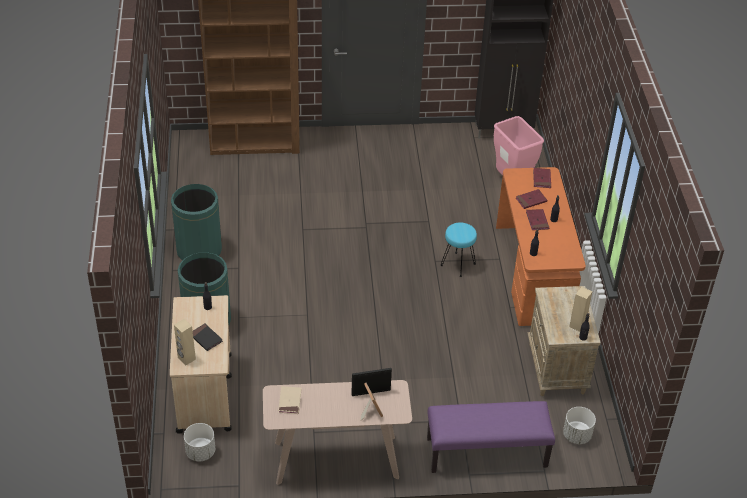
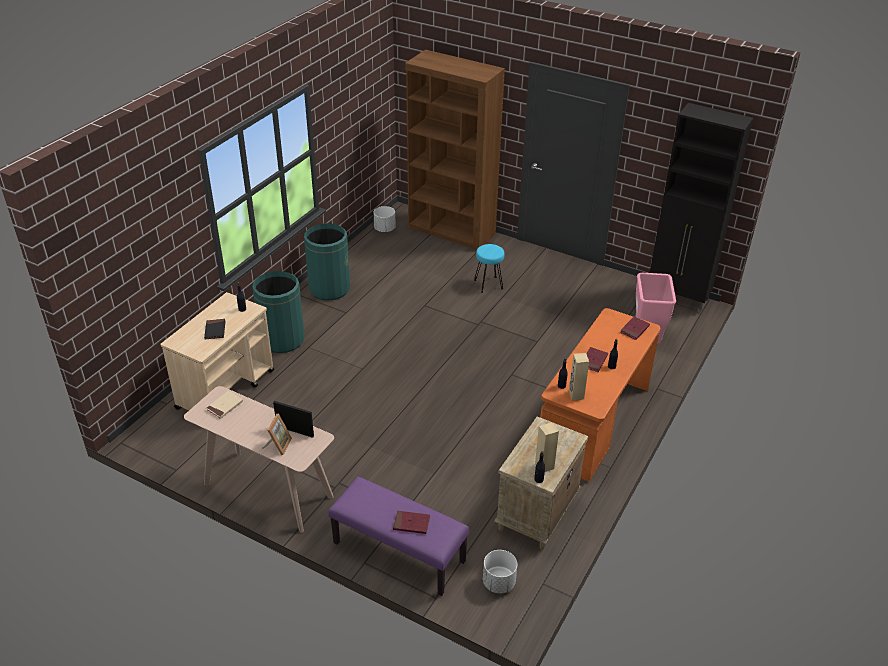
camera: 35 degrees right, 5 degrees down
(186, 358) = (185, 338): beige speaker -> beige speaker (576, 395)
(200, 452) = (176, 431): white planter -> white planter (384, 229)
(457, 264) = (529, 385): turquoise stool -> turquoise stool (488, 284)
(531, 200) = (605, 342): red book -> red book (411, 523)

